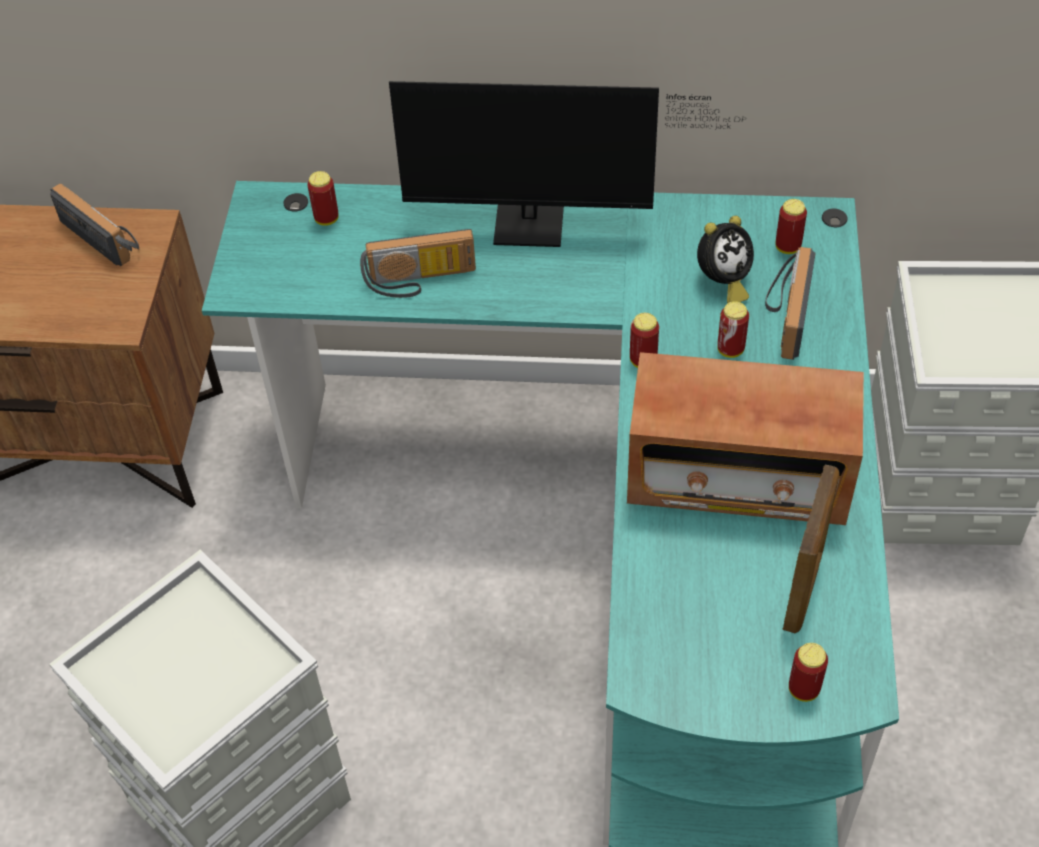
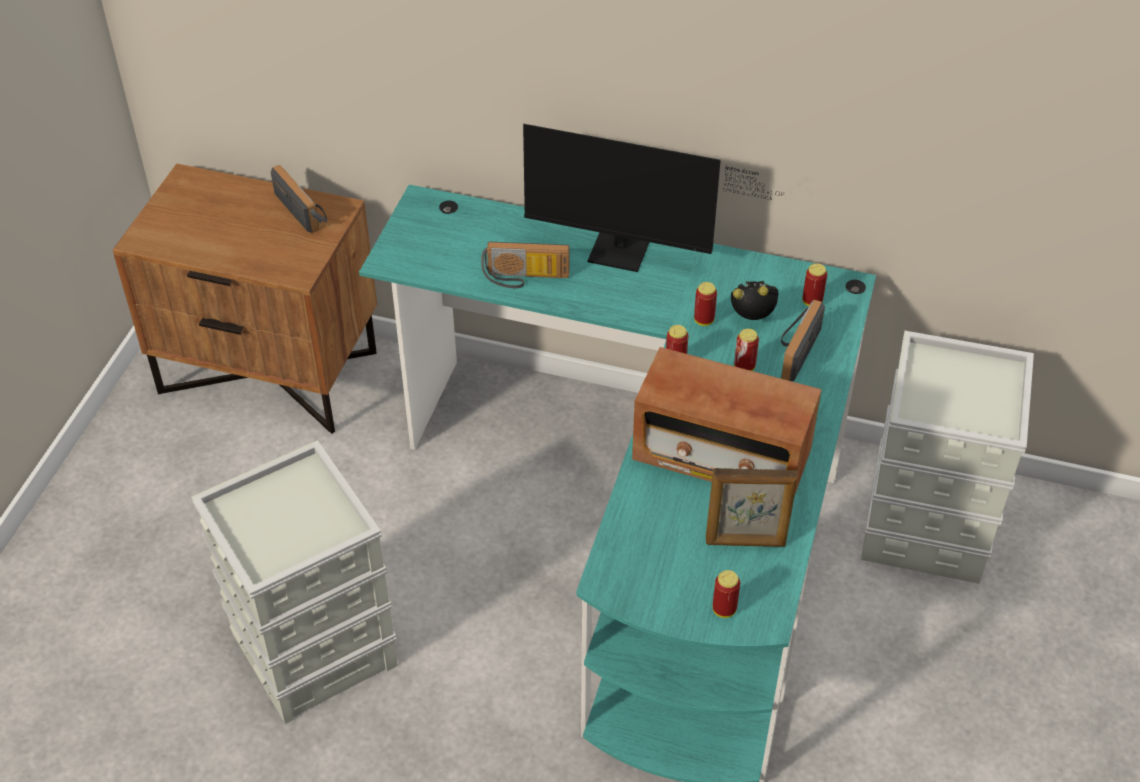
camera: 10 degrees right, 5 degrees down
(326, 219) = (468, 222): can -> can (704, 320)
(722, 282) = (753, 318): alarm clock -> alarm clock turned 150 degrees counterclockwise
(803, 589) = (745, 542): picture frame -> picture frame turned 60 degrees clockwise

